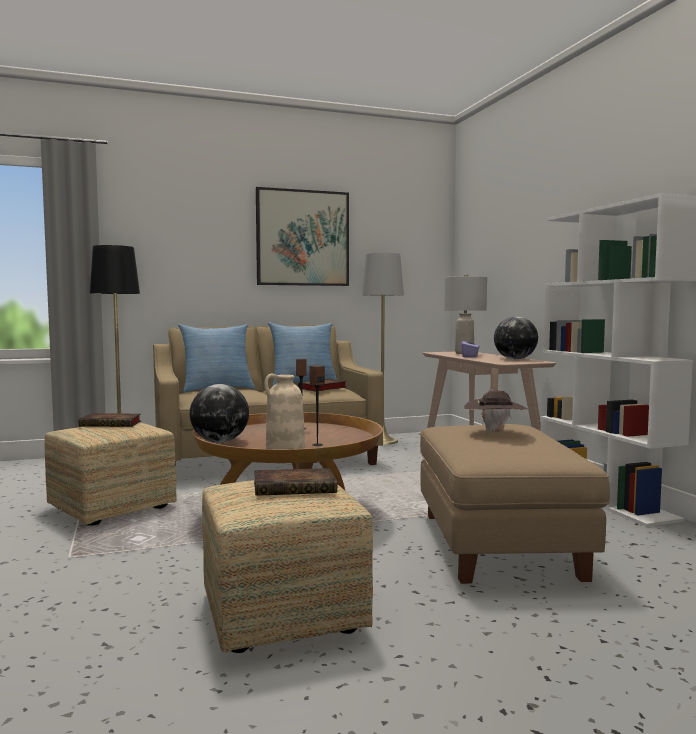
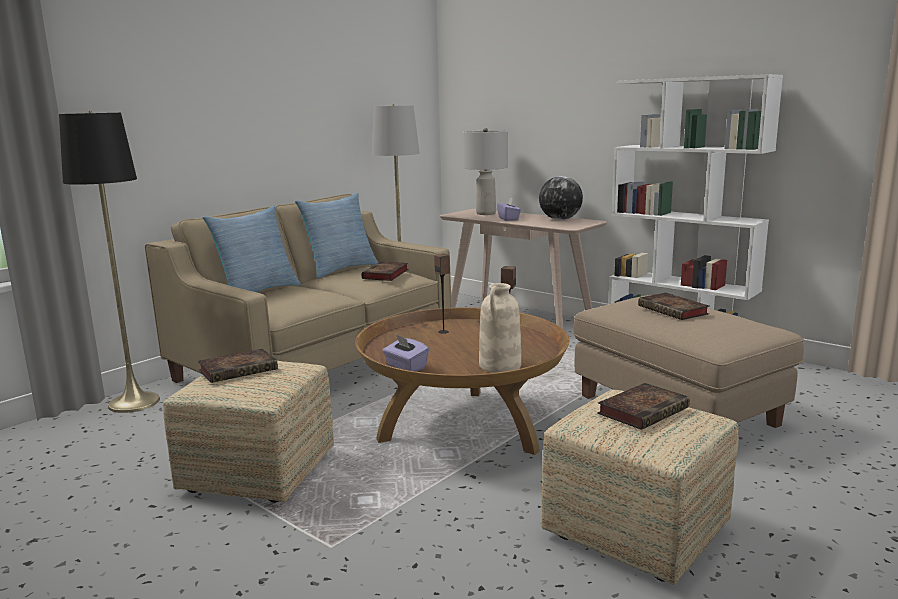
camera: 30 degrees left, 10 degrees up
(220, 442) = (406, 367): globe -> purple tissue box
(302, 238) = (299, 87): picture -> none
(495, 432) = (674, 310): brown hat -> book

